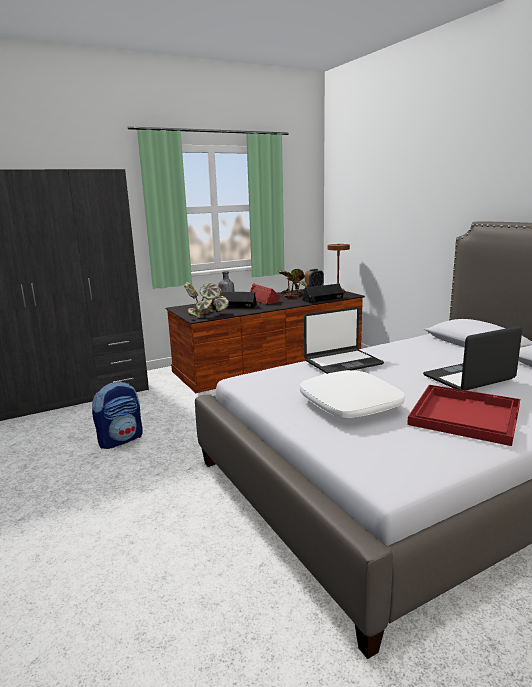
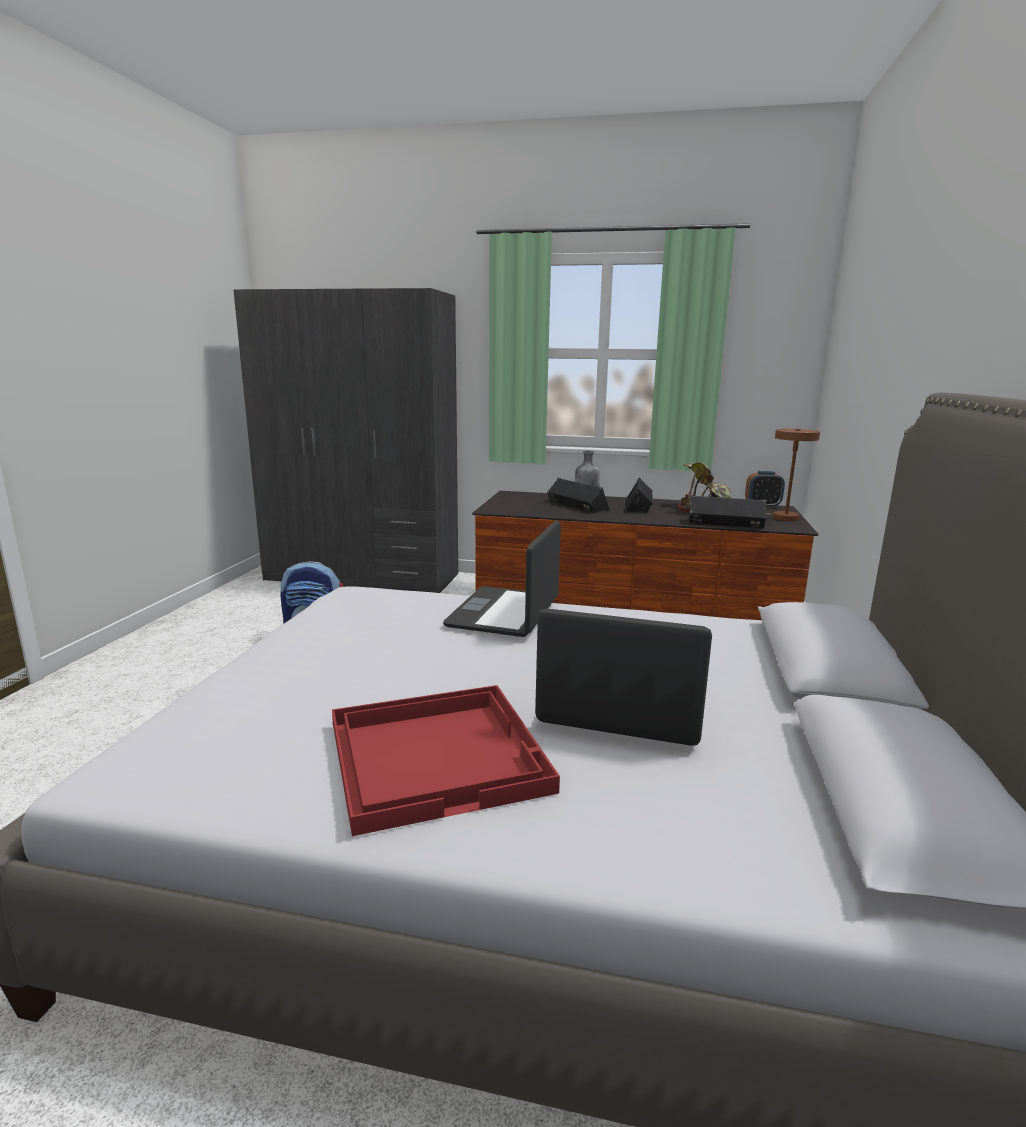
camera: 40 degrees right, 0 degrees up
(206, 314) = (514, 508): potted plant -> none
(264, 299) = (639, 506): red speaker -> black speaker
(342, 362) = (505, 613): laptop -> laptop turned 90 degrees clockwise
(350, 405) = (357, 668): white pillow -> none

